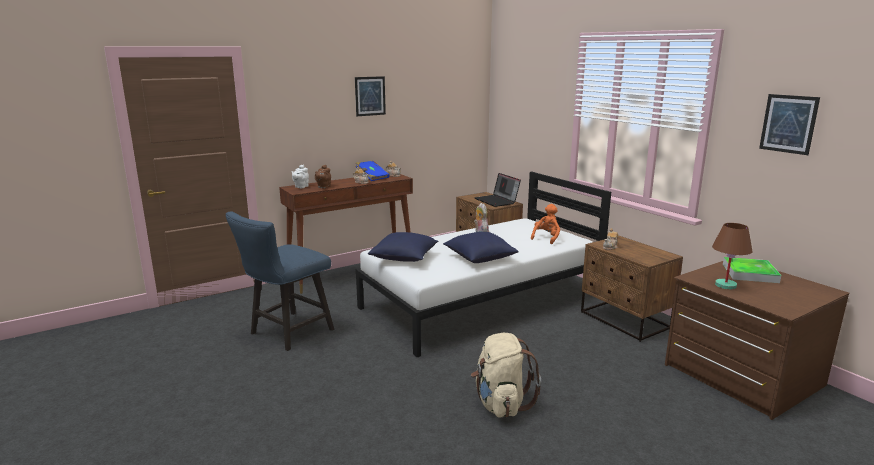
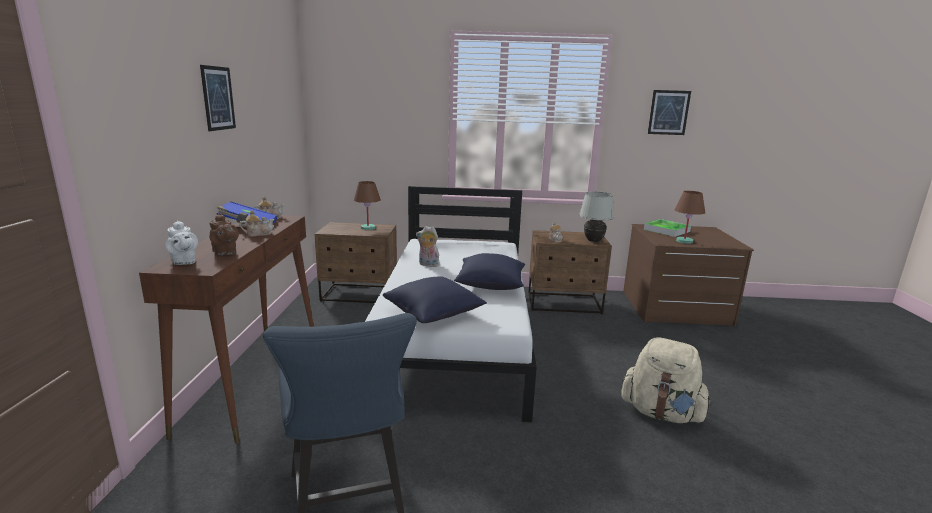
camera: 55 degrees left, 0 degrees up
(497, 201) = (368, 228): laptop -> brown table lamp
(546, 238) = (482, 249): orange plush toy -> none
(644, 258) = (593, 241): none -> white table lamp

